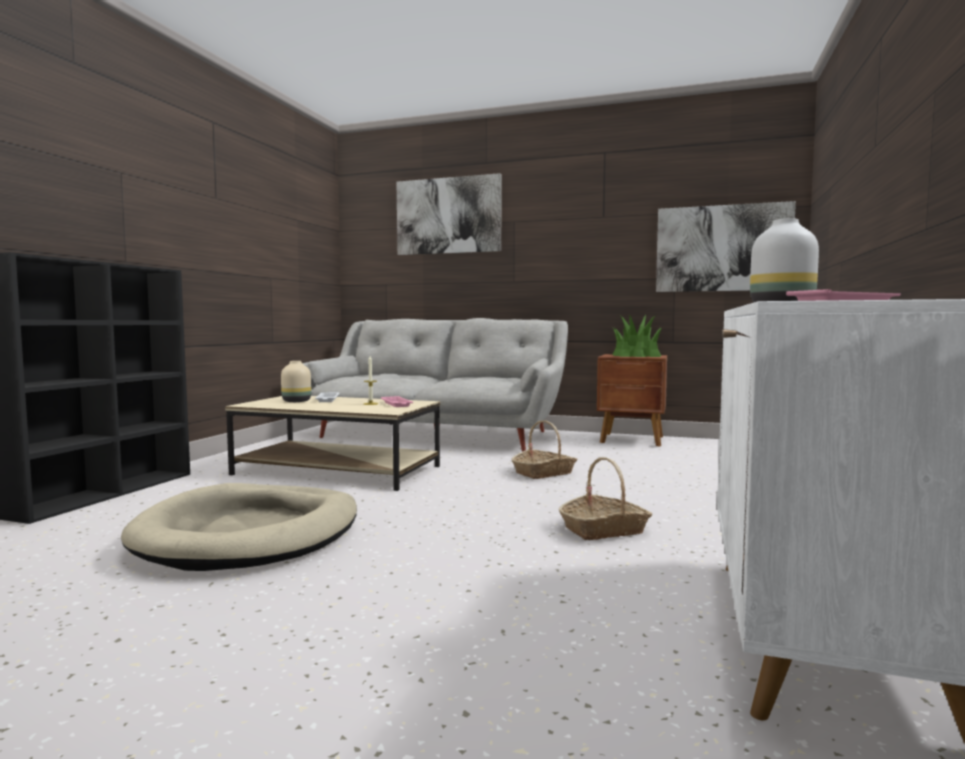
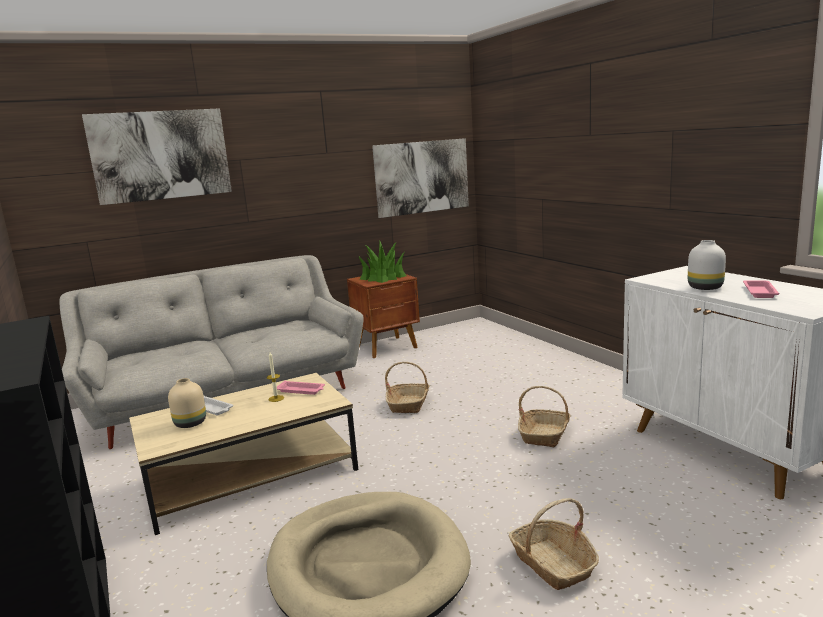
camera: 45 degrees left, 10 degrees up
(338, 599) = (553, 564): none -> basket

